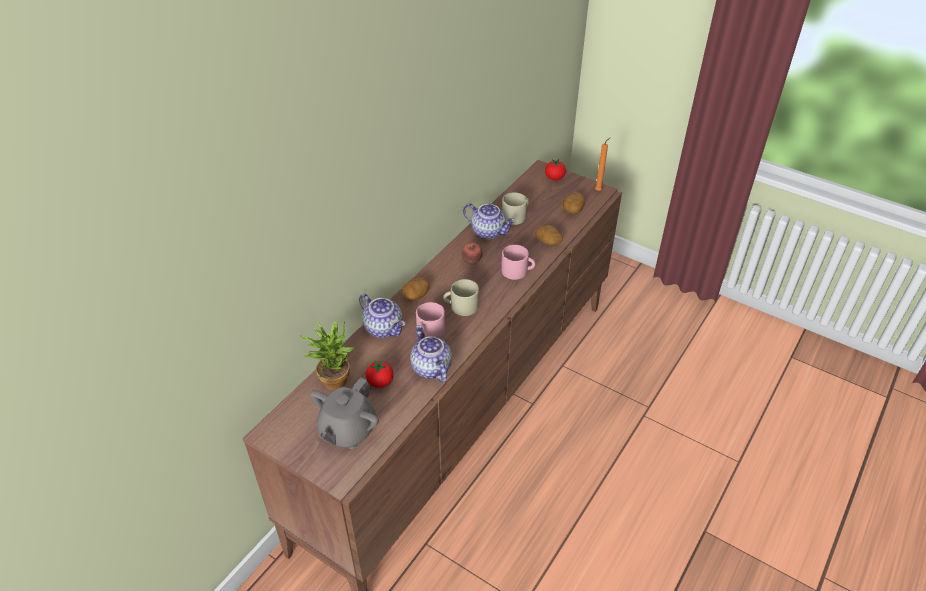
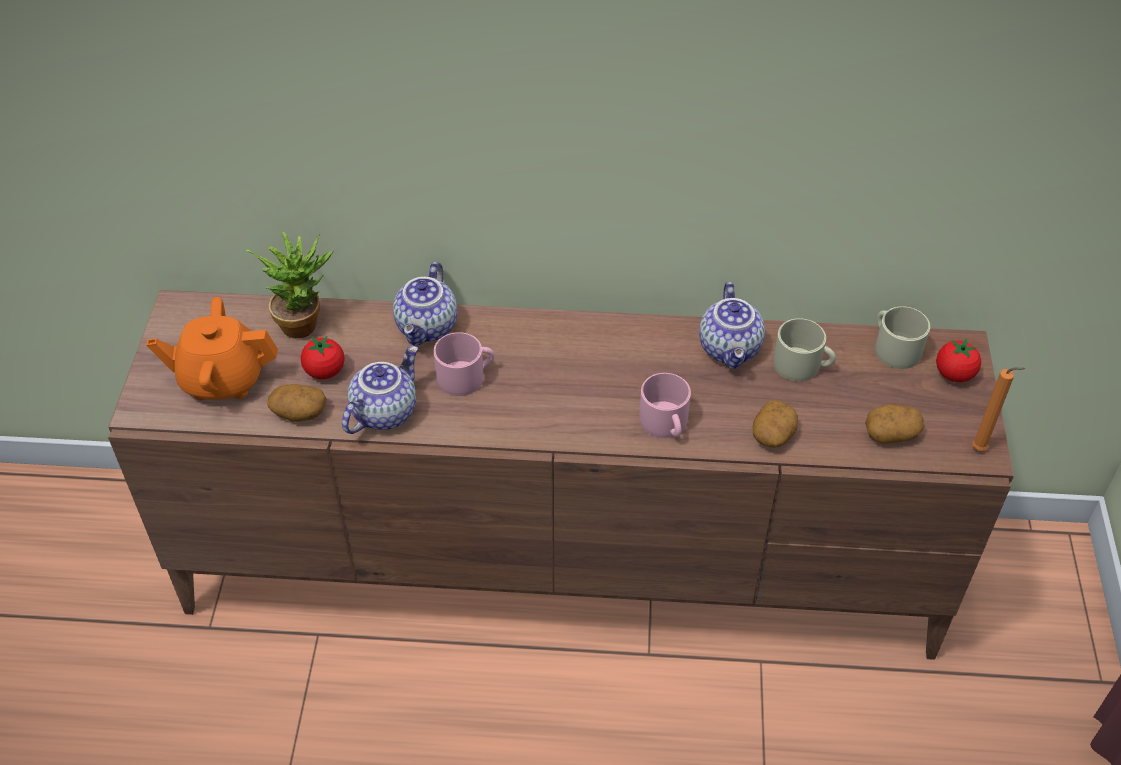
camera: 60 degrees right, 5 degrees up
(347, 430) = (222, 379): grey teapot -> orange teapot
(416, 295) = (519, 330): potato -> potato (298, 412)
(461, 306) = (533, 390): beige mug -> beige mug (893, 347)
(471, 262) = (641, 359): apple -> none

